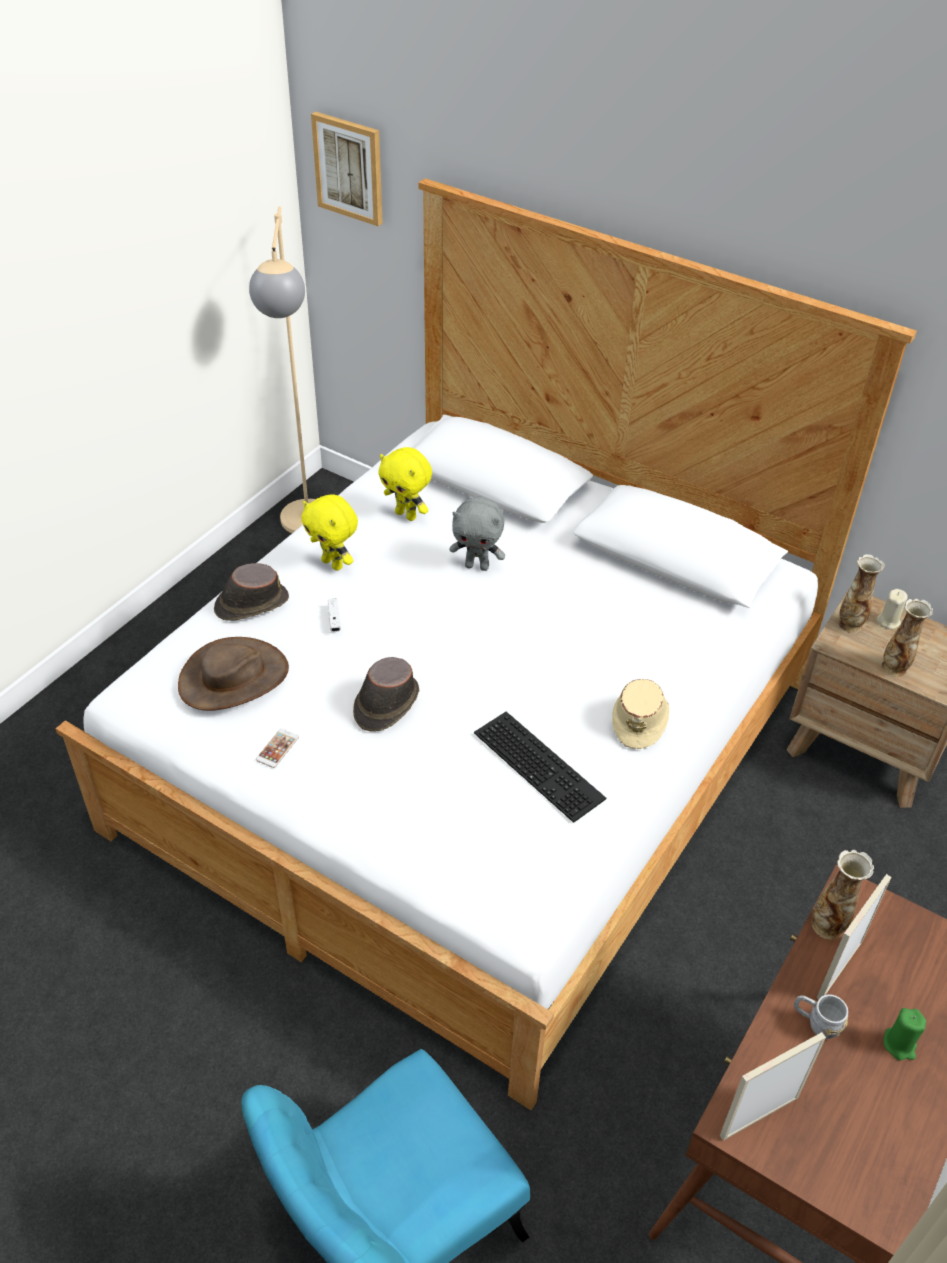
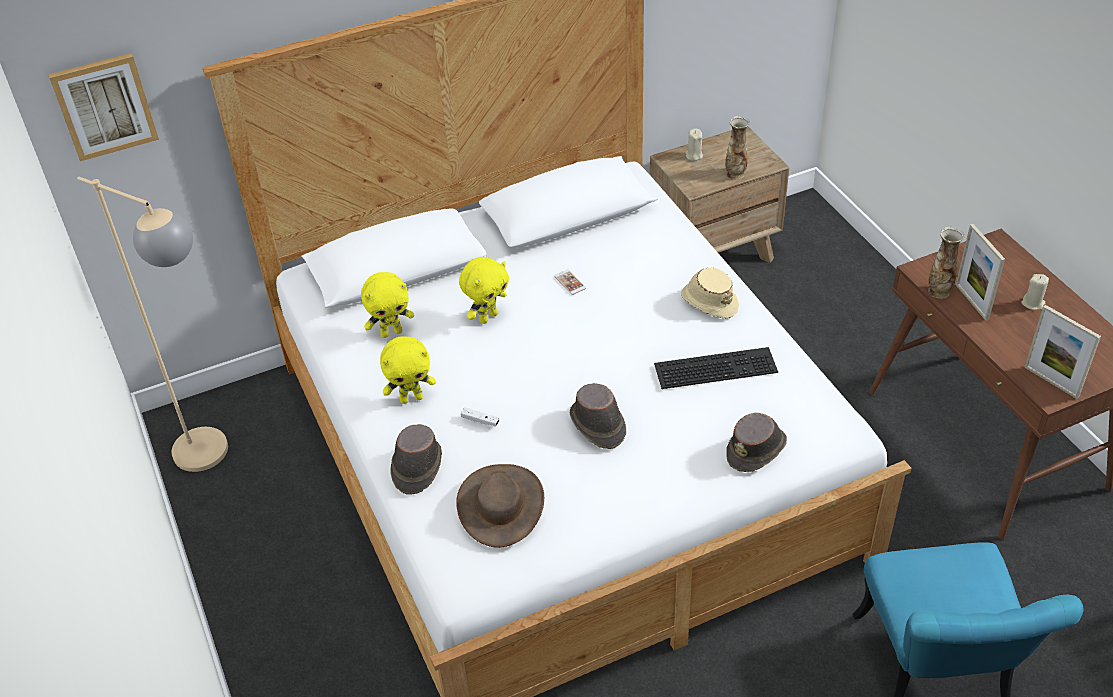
camera: 55 degrees left, 0 degrees up
(277, 748) = (596, 506): phone -> phone (569, 282)
(441, 848) = (757, 449): none -> brown hat
(477, 566) = (488, 317): grey plush toy -> yellow plush toy
(759, 1116) = (1051, 382): picture frame -> picture frame turned 45 degrees counterclockwise
(816, 1023) = (1002, 329): grey mug -> none
(850, 624) = (683, 172): vase -> none
(899, 1044) = (1033, 303): green candle -> beige candle

